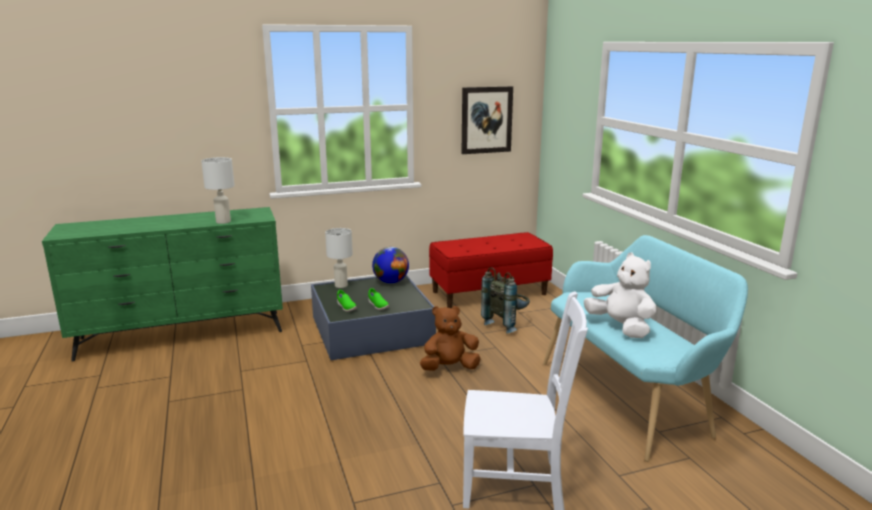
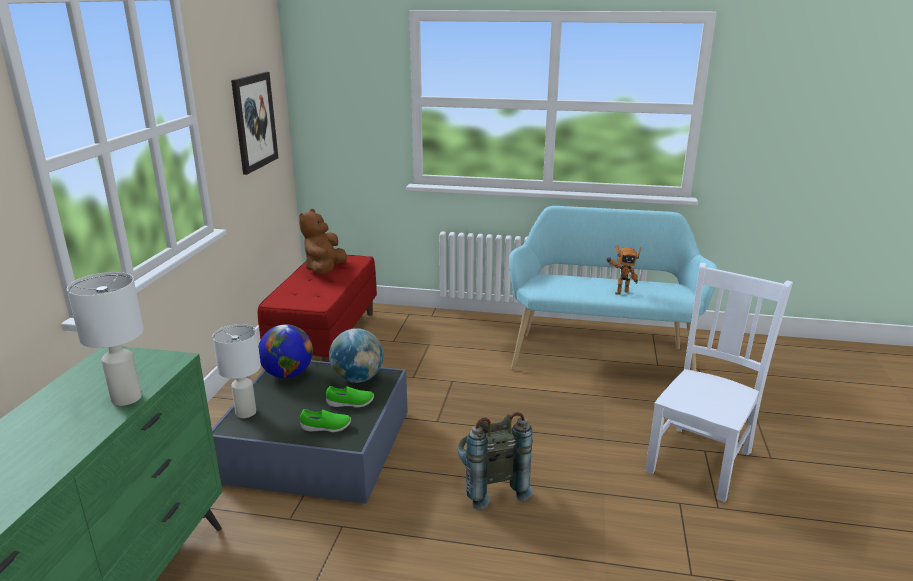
camera: 60 degrees left, 5 degrees up
(408, 299) = (357, 378): none -> globe
(449, 368) = (469, 423): brown plush toy -> brown plush toy (325, 270)
(506, 324) = (409, 357): grey backpack -> grey backpack (490, 486)
(620, 327) = (620, 292): white plush toy -> toy robot

